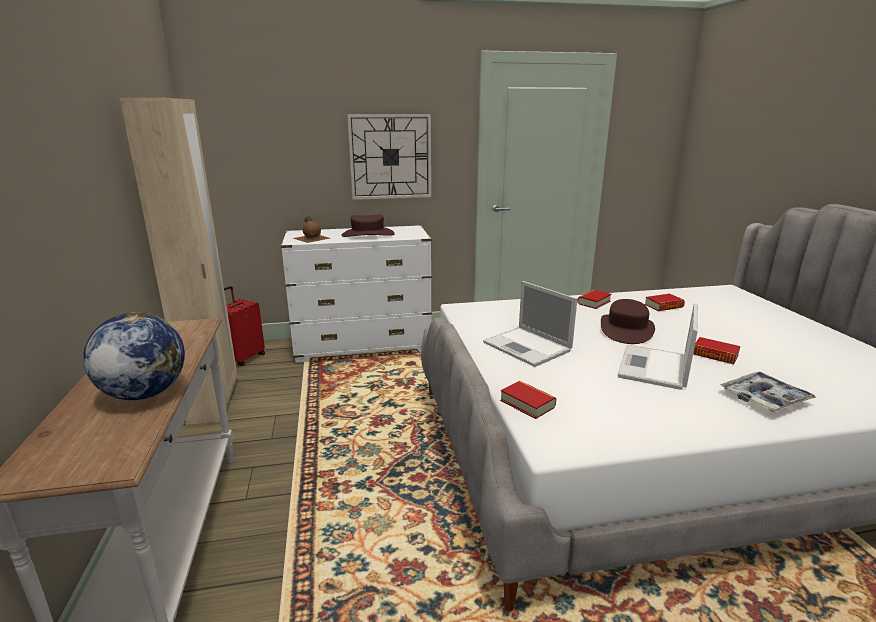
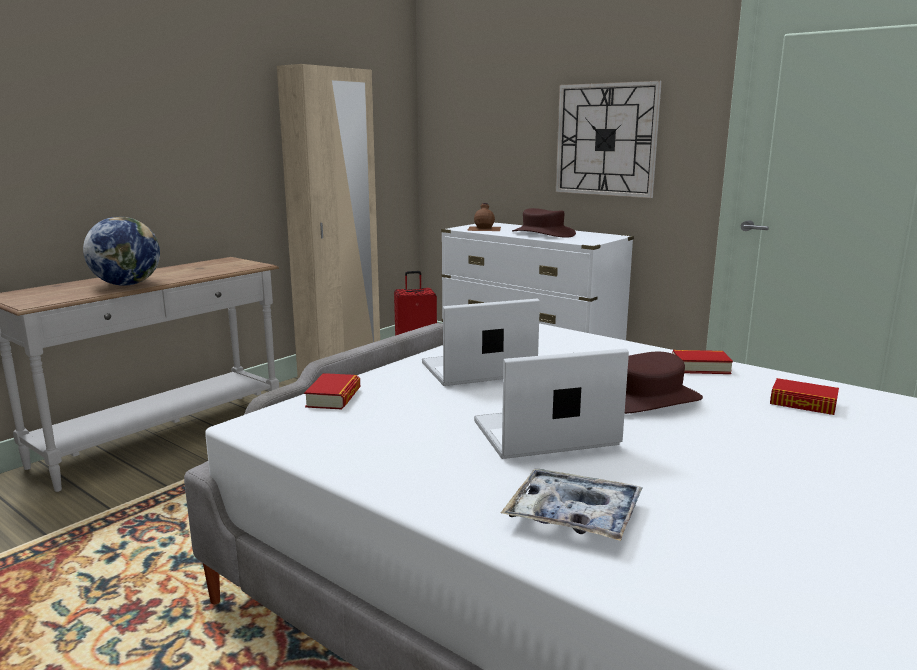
camera: 50 degrees right, 5 degrees down
(528, 347) = (476, 370): laptop -> laptop turned 60 degrees clockwise
(715, 355) = (675, 462): book -> none

